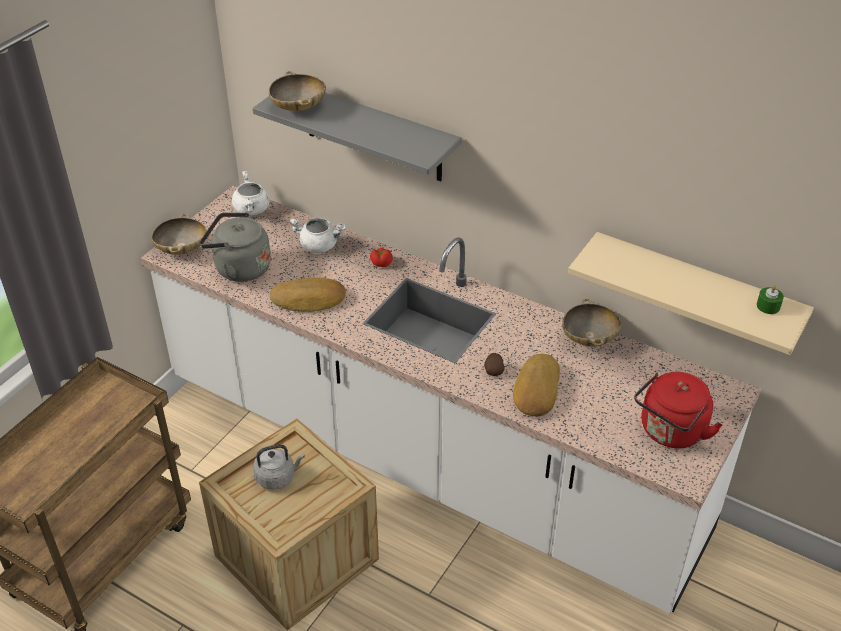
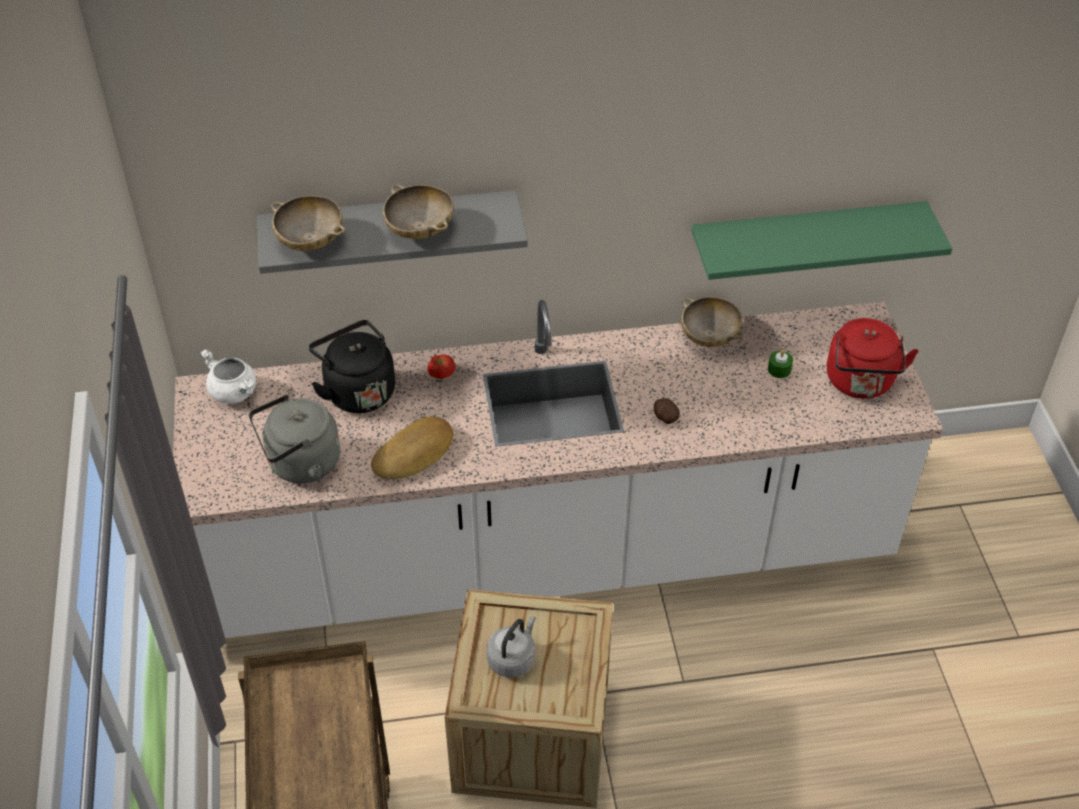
camera: 40 degrees left, 5 degrees up
(182, 249) = (208, 481): beige bowl -> beige bowl (420, 229)
(320, 246) = (357, 391): white cooking pot -> black kettle
(535, 390) = (718, 413): bread -> none
(695, 291) = (806, 238): beige shelf -> green shelf
(768, 306) = (896, 219): green candle -> green candle (779, 369)

